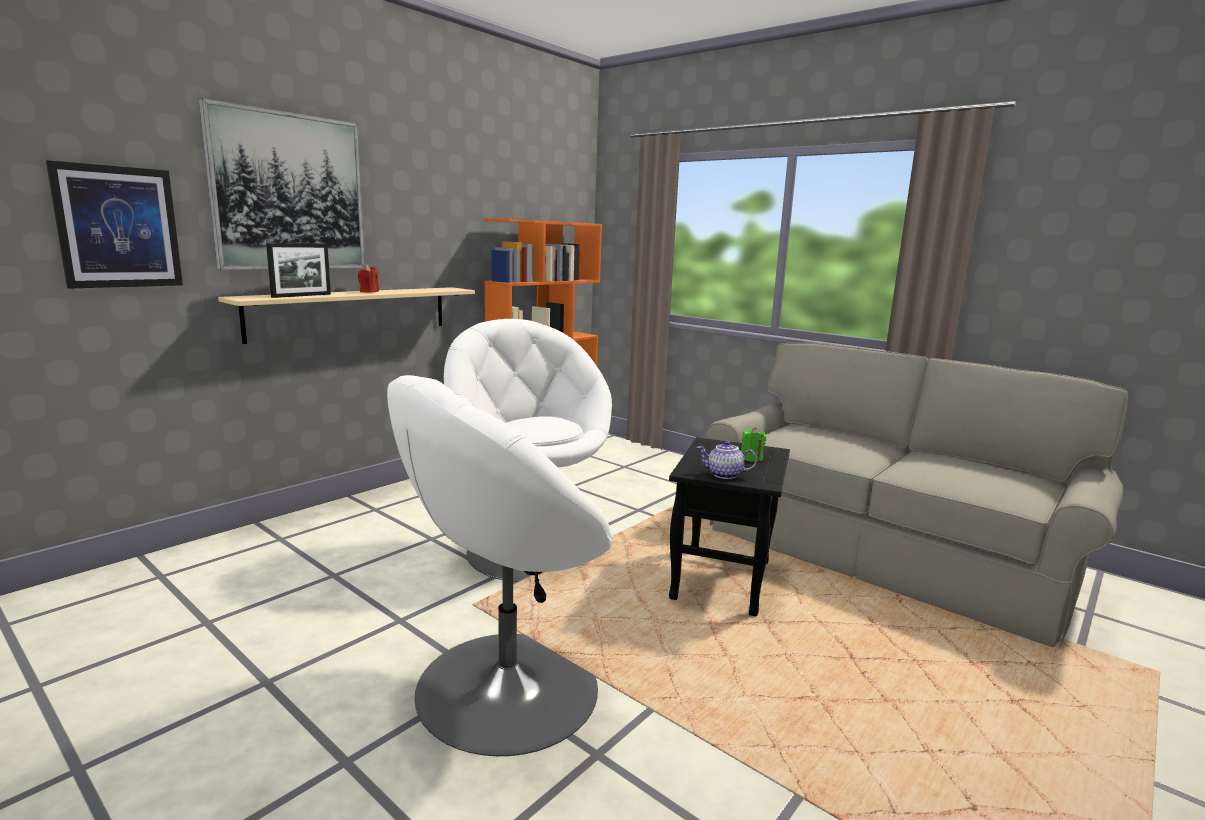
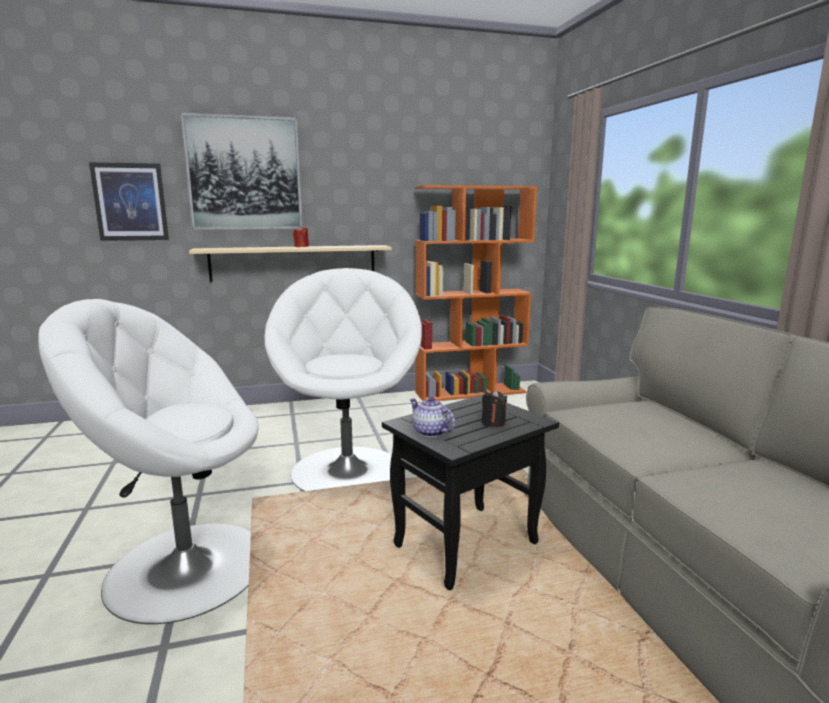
camera: 35 degrees right, 0 degrees up
(302, 295) = (242, 248): picture frame -> none
(751, 458) = (493, 423): green candle -> black candle

